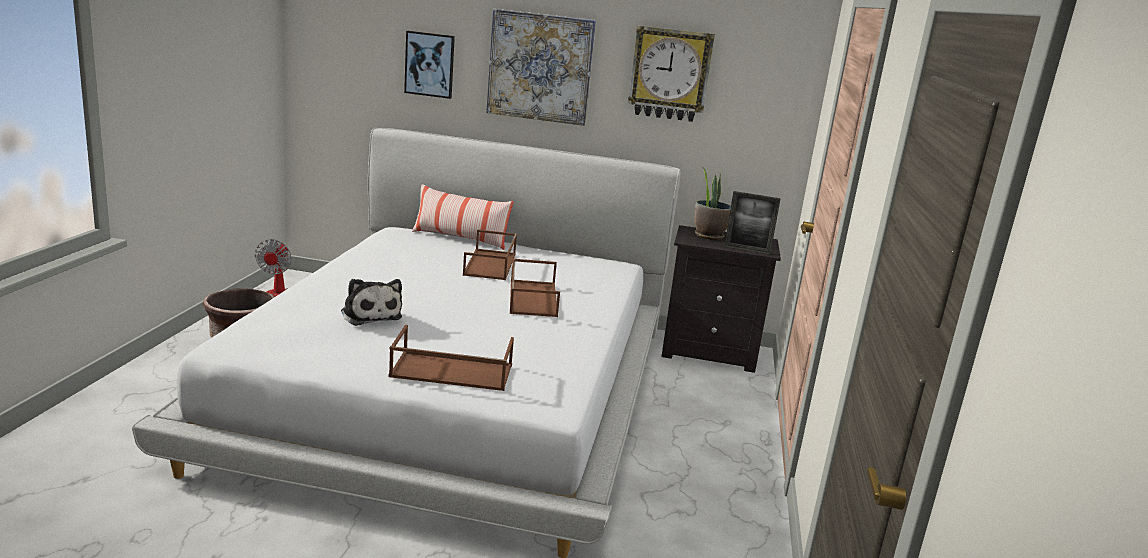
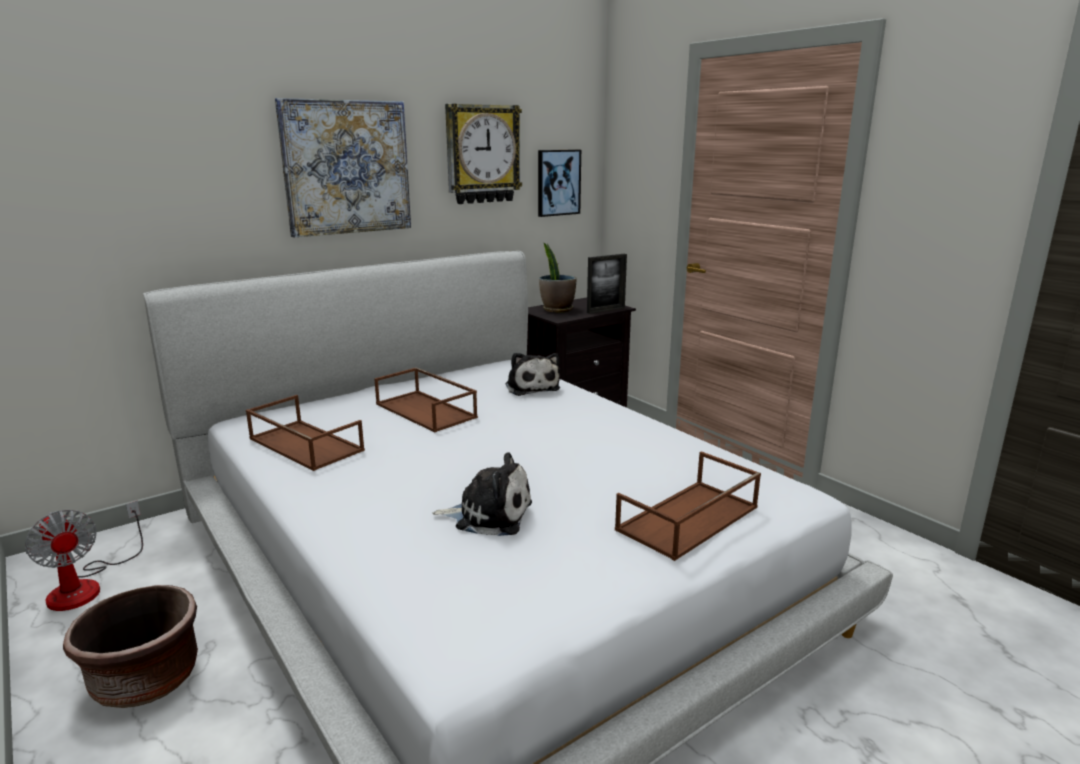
camera: 45 degrees left, 0 degrees up
(429, 64) = (194, 187): picture -> picture (558, 182)
(460, 239) = (331, 401): pillow -> none
(532, 297) = (542, 421): brown tray -> brown tray (304, 444)
(588, 281) = (531, 387): none -> plush toy

